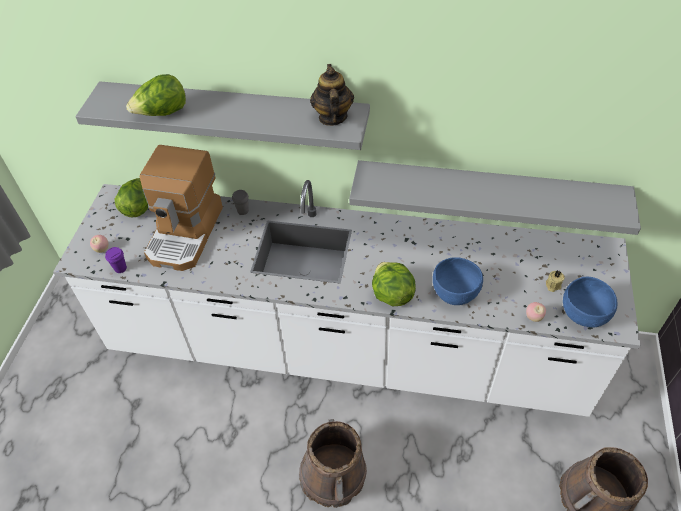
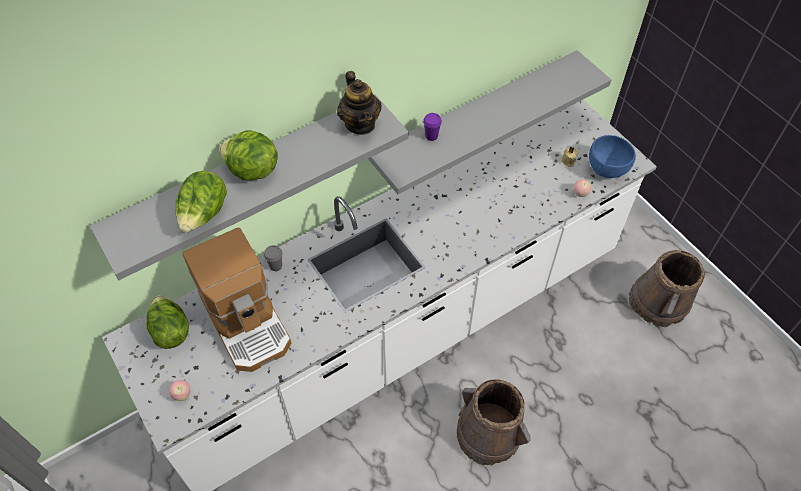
camera: 45 degrees left, 5 degrees up
(120, 268) = (223, 397): purple cup -> purple cup (431, 136)
(332, 117) = (360, 124): teapot -> teapot turned 150 degrees counterclockwise
(391, 295) = (473, 248): lettuce -> lettuce (252, 171)
(454, 294) = (514, 215): blue bowl -> none

